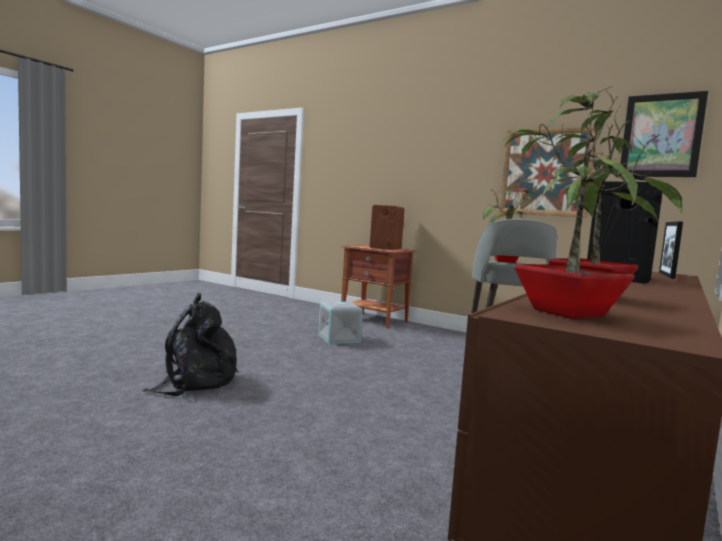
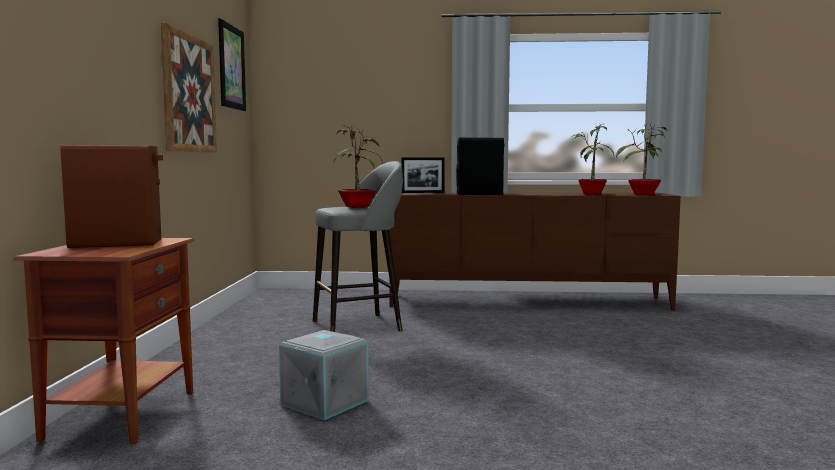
camera: 120 degrees left, 0 degrees up
(195, 380) = (648, 411): black backpack -> none

